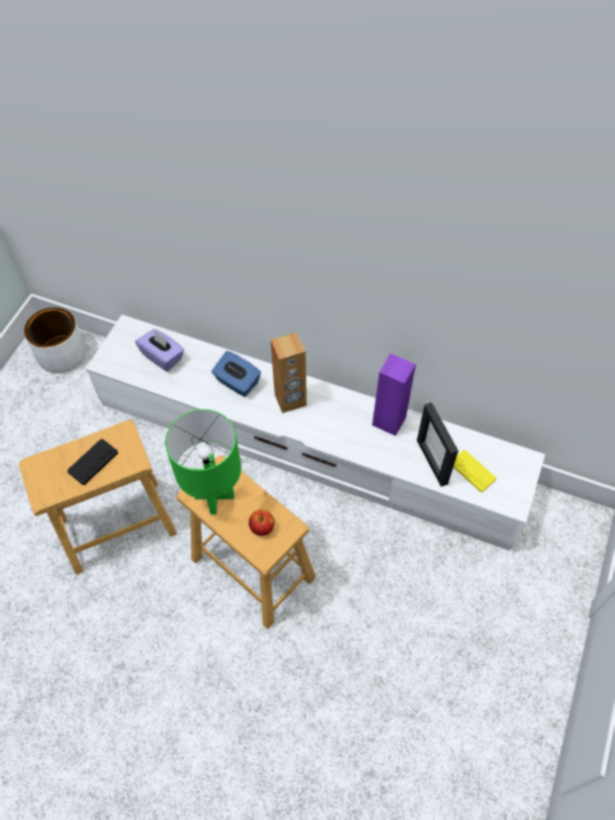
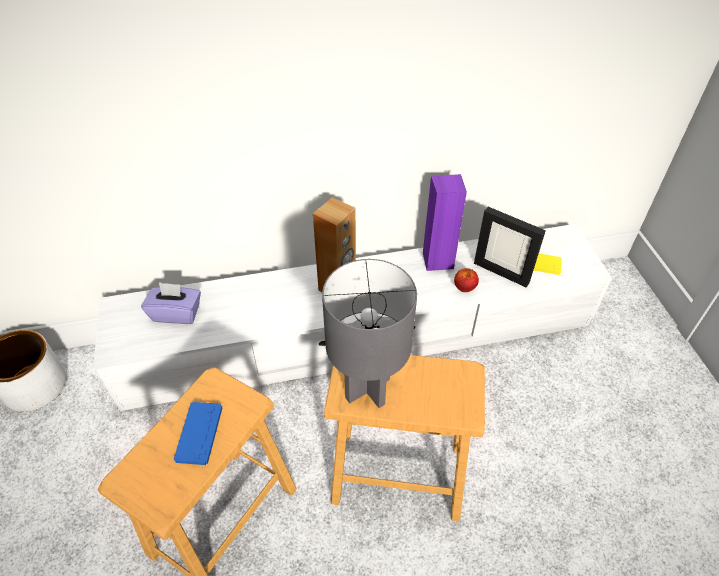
camera: 35 degrees left, 10 degrees down
(93, 462) = (199, 433): black game controller -> blue game controller
(214, 497) = (367, 389): green table lamp -> grey table lamp
(237, 382) = (273, 298): blue tissue box -> none
(262, 527) = (442, 389): apple -> apple (464, 287)

